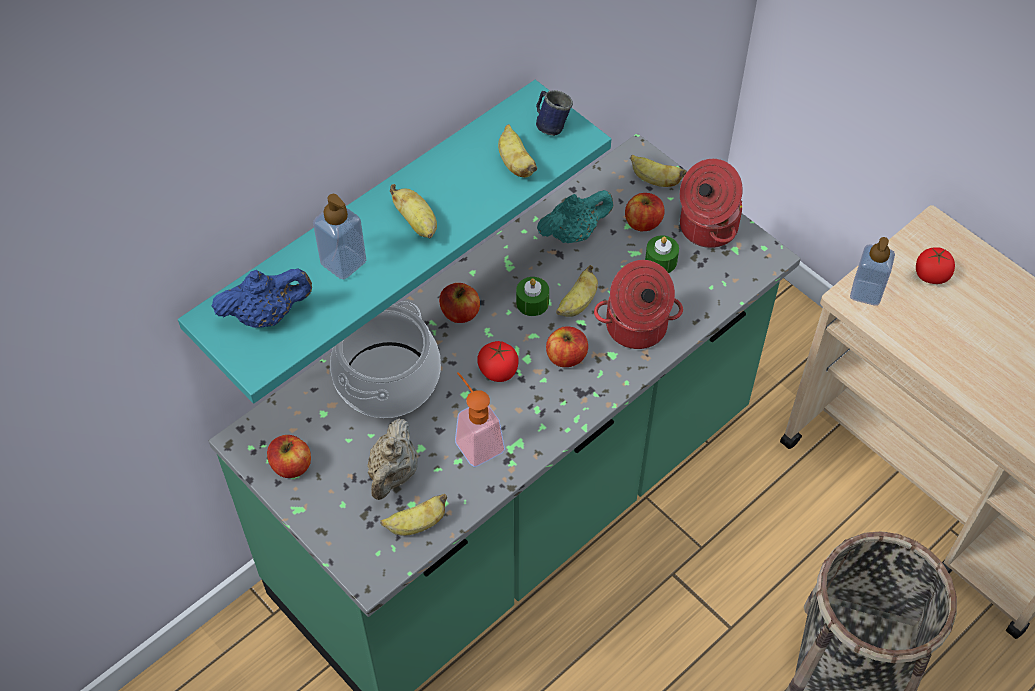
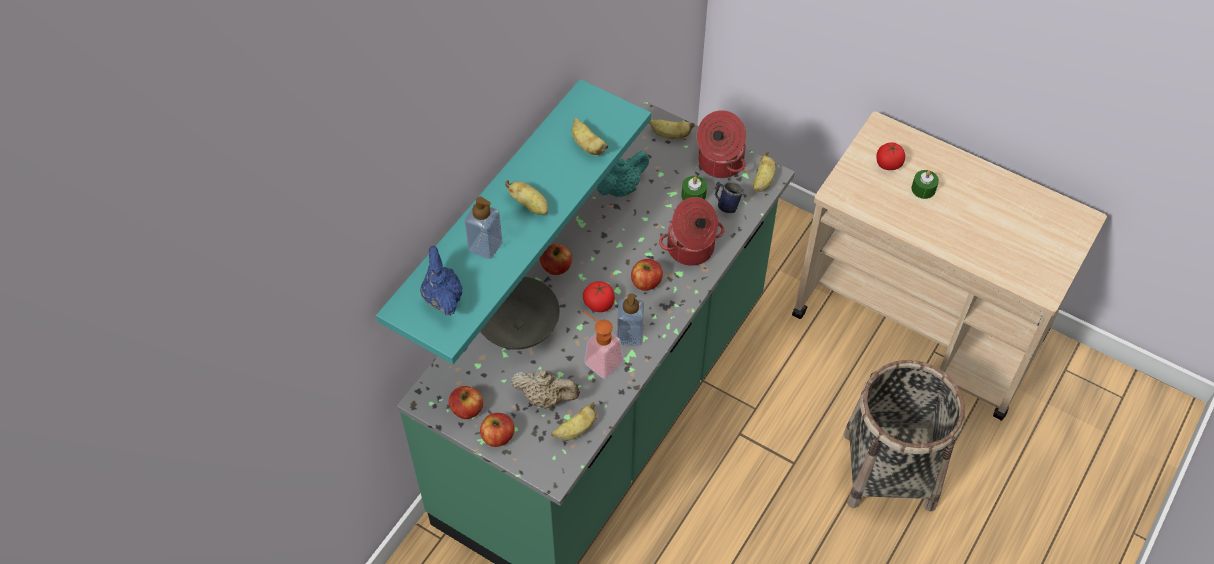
camera: 15 degrees left, 0 degrees up
(267, 315) = (442, 297): blue teapot -> blue teapot turned 75 degrees counterclockwise
(388, 380) = (518, 329): cooking pot -> grey bowl
(393, 474) = (546, 398): beige teapot -> beige teapot turned 75 degrees counterclockwise
(532, 302) = (608, 247): green candle -> green candle (923, 189)
(550, 124) = (603, 111): blue mug -> blue mug (726, 204)
(577, 304) = (642, 241): banana -> banana (762, 181)
(643, 222) = (671, 169): apple -> apple (498, 436)
(866, 292) = (845, 187): soap dispenser -> soap dispenser (630, 335)

